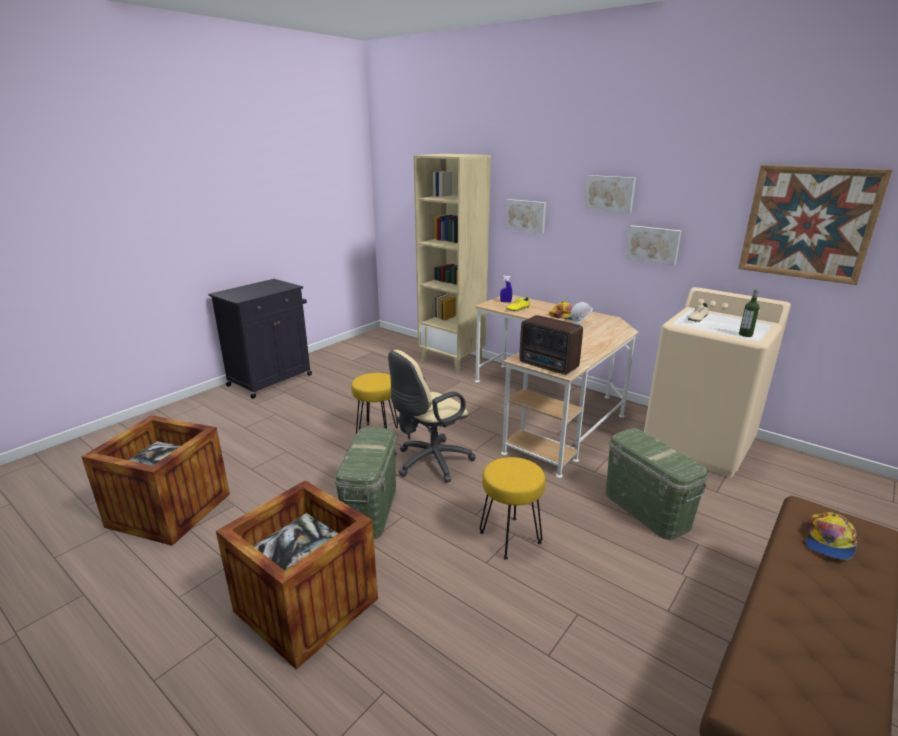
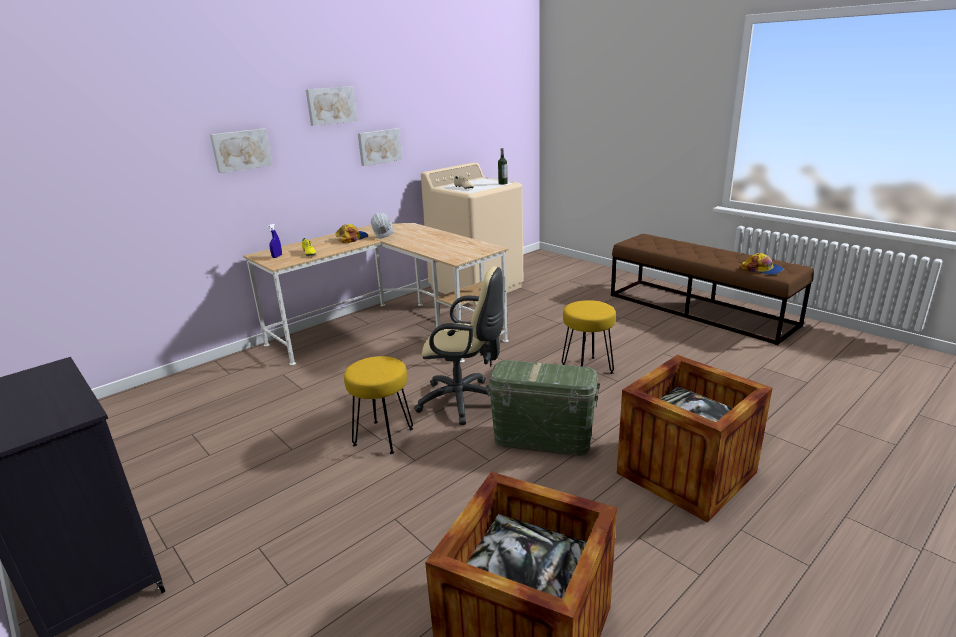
camera: 80 degrees left, 0 degrees up
(429, 463) = (465, 401): beige office chair -> beige office chair turned 45 degrees counterclockwise
(452, 361) = (214, 376): beige bookcase -> none
(549, 366) = (477, 251): radio -> none
(646, 510) = (555, 317): green storage box -> none
(808, 223) = (465, 104): picture -> none
(829, 542) = (657, 244): cap -> cap (762, 269)

